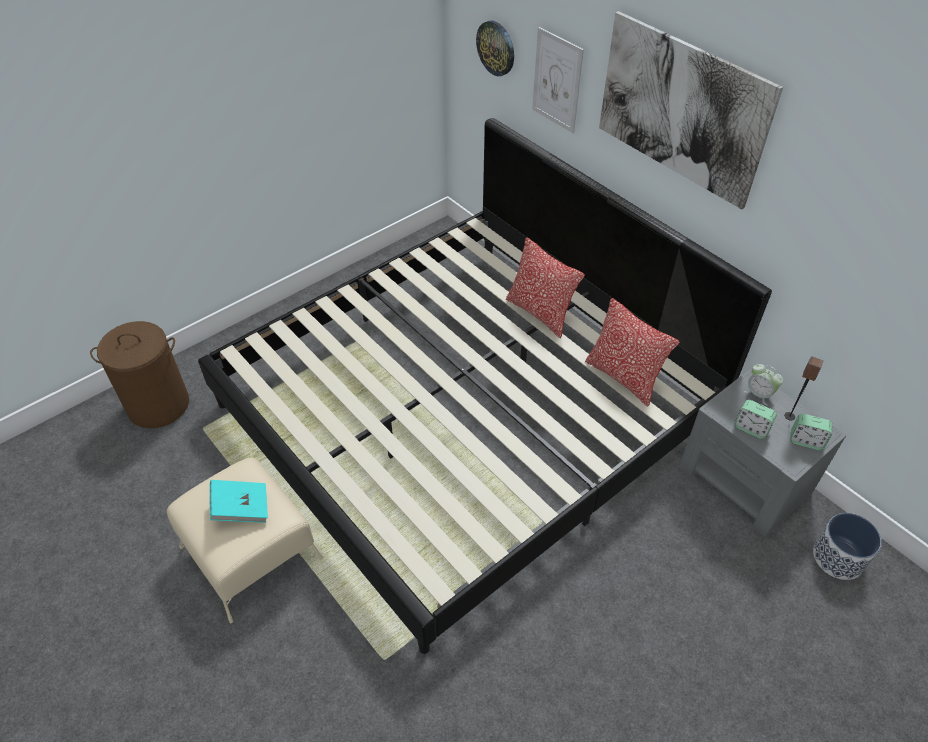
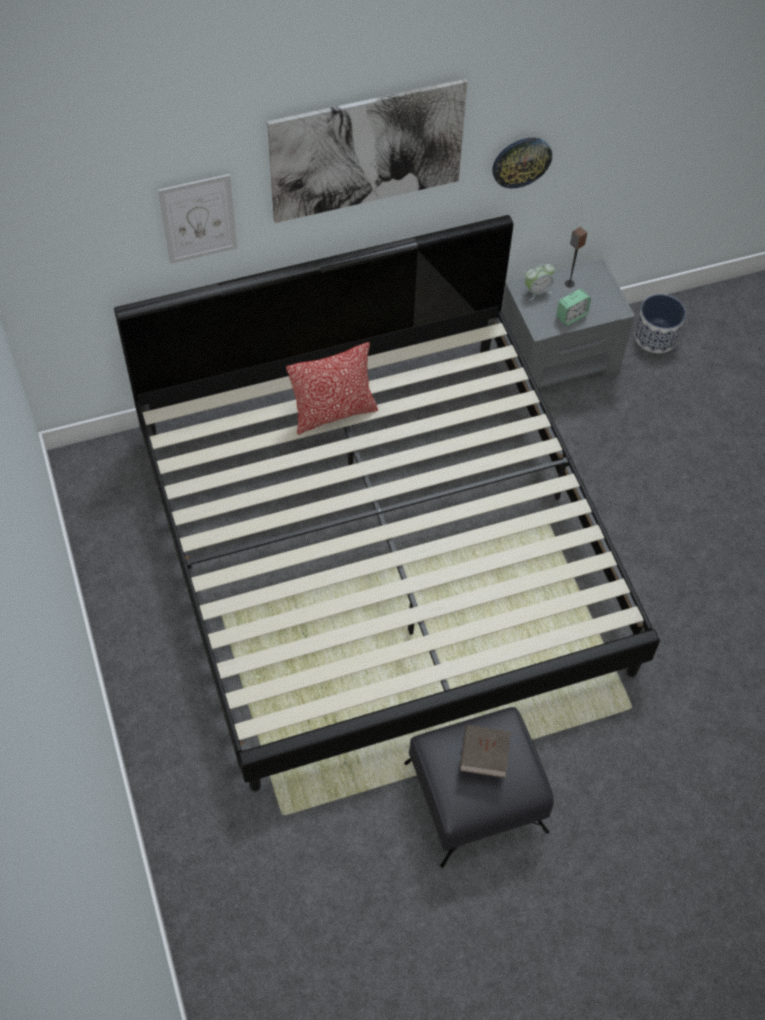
camera: 70 degrees left, 10 degrees up
(159, 405) = (221, 859): brown laundry basket -> none
(241, 508) = (484, 757): turquoise book -> brown book
(251, 554) = (476, 797): beige ottoman -> black ottoman
(496, 48) = (92, 243): wall clock -> wall clock (521, 161)
(623, 377) = (453, 382): pillow -> none
(806, 441) = (599, 287): alarm clock -> none

